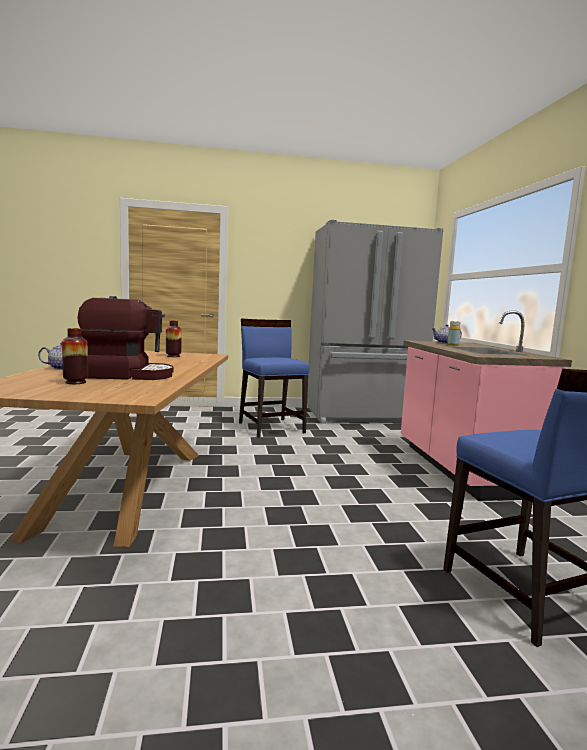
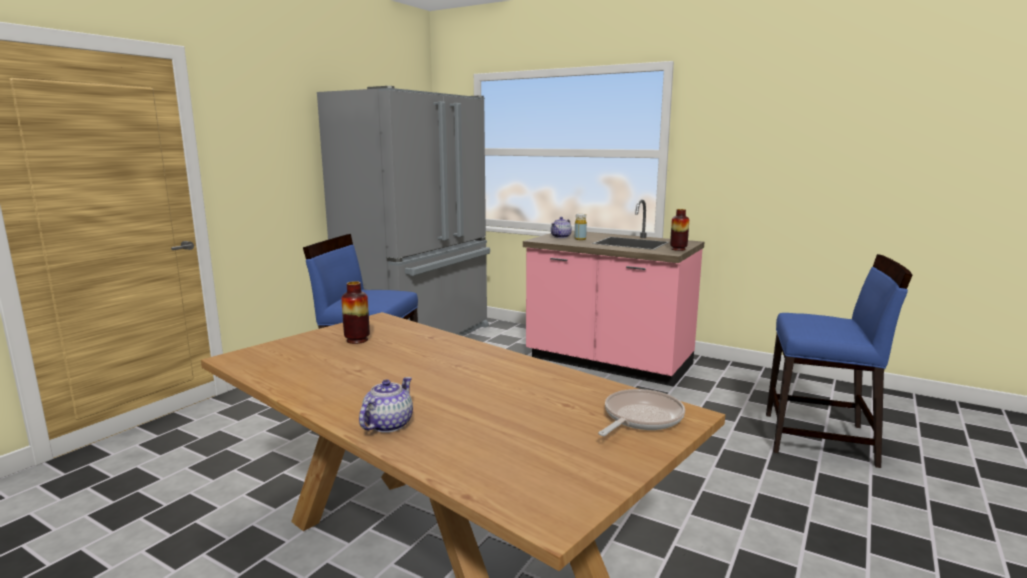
camera: 50 degrees left, 5 degrees up
(75, 382) = (538, 433): vase -> vase (678, 249)
(121, 393) = (640, 418): none -> frying pan
(128, 375) = (503, 393): coffee machine -> none

